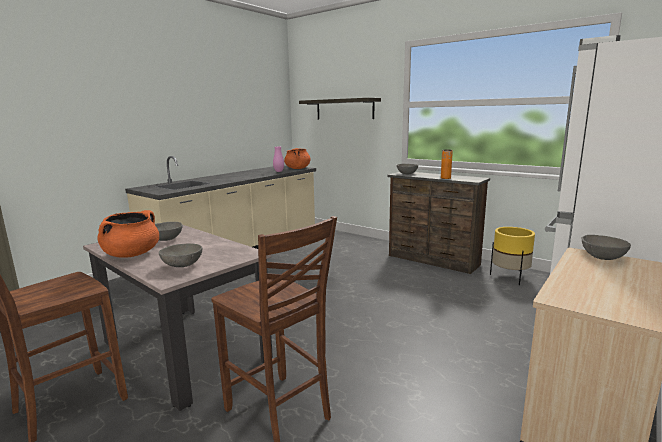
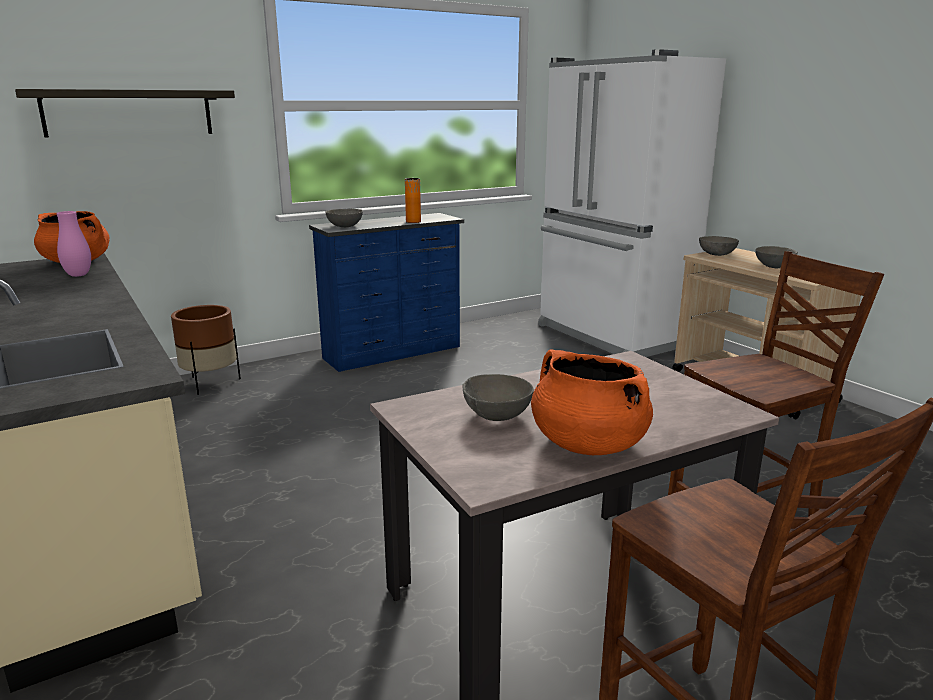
camera: 70 degrees left, 5 degrees up
(183, 265) = (671, 402): grey bowl -> grey bowl (773, 267)
(346, 239) = (210, 383): none -> brown planter
(433, 260) = (394, 353): brown dresser -> blue dresser
(509, 277) = (488, 334): yellow planter -> none

